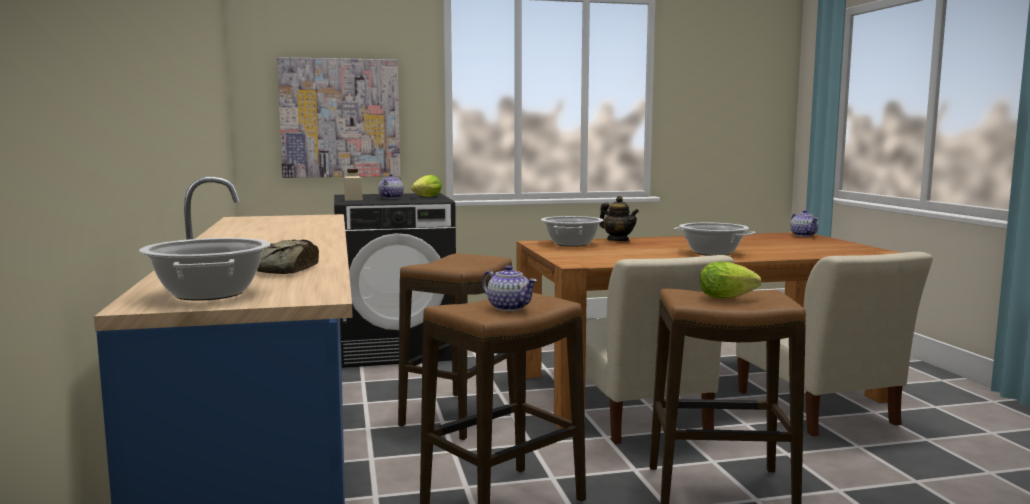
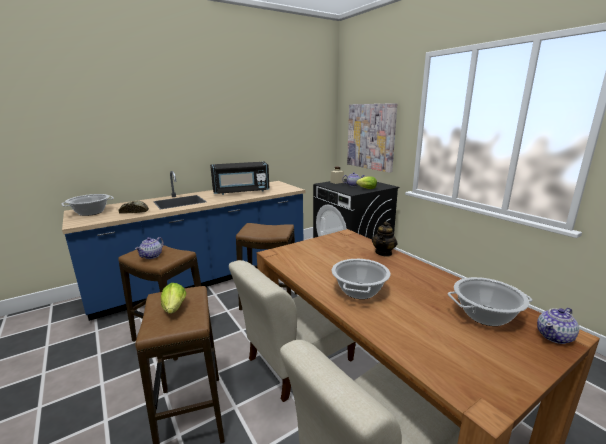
camera: 70 degrees right, 10 degrees up
(270, 229) = (241, 191): none -> black microwave
(571, 244) = (351, 242): cooking pot -> cooking pot (485, 315)

